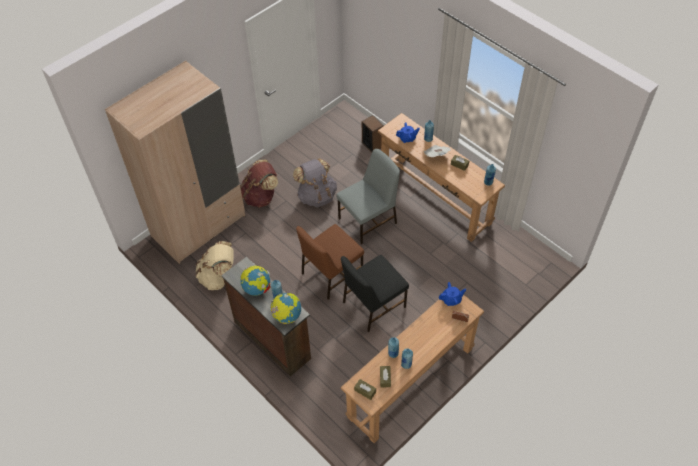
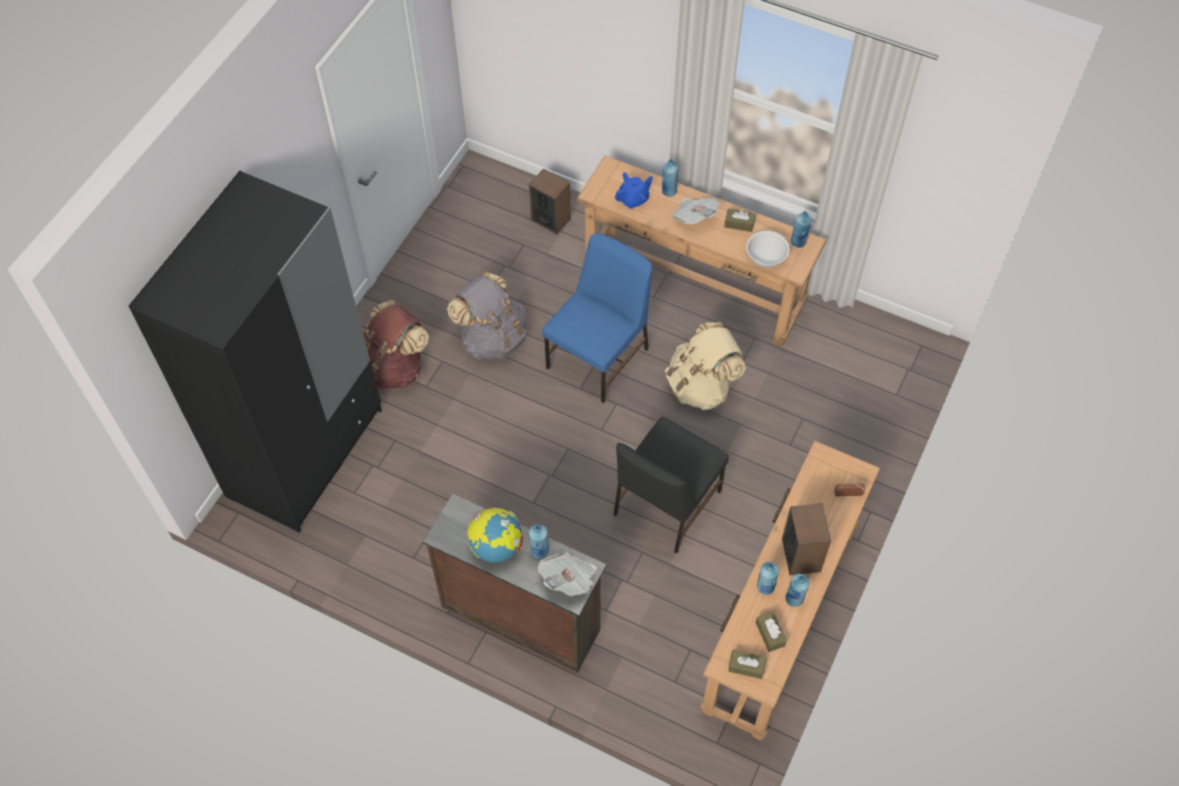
camera: 20 degrees left, 5 degrees up
(199, 226) = (306, 453): beige wardrobe -> black wardrobe
(219, 277) = (380, 535): beige backpack -> beige backpack (701, 386)
(287, 316) = (569, 579): globe -> newspaper
(331, 274) = (573, 470): brown chair -> none
(368, 220) = (599, 357): grey chair -> blue chair
(420, 343) = (801, 554): none -> speaker
(451, 300) = (821, 464): blue teapot -> none
(467, 185) = (766, 257): none -> white bowl

